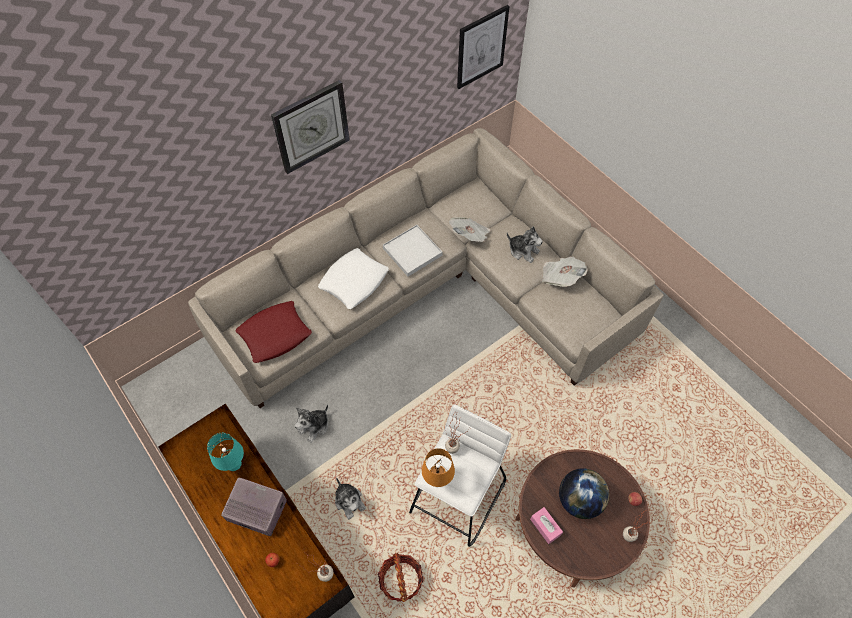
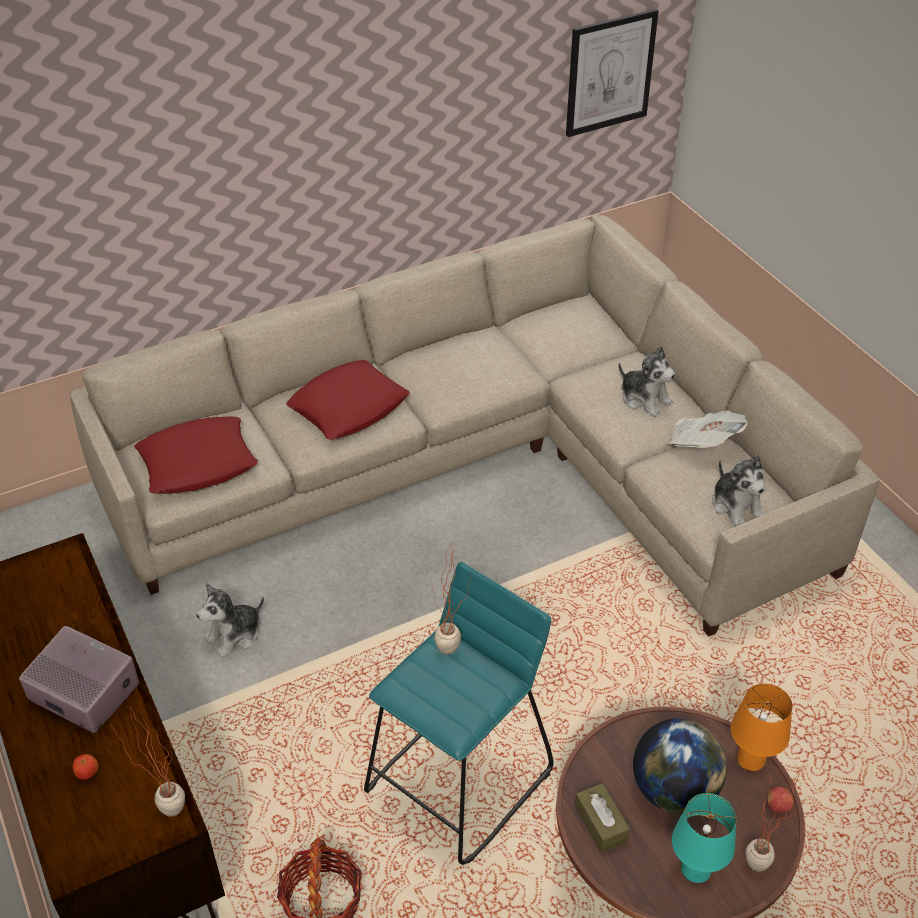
camera: 10 degrees right, 15 degrees down
(234, 464) = (69, 620): turquoise table lamp -> turquoise table lamp (696, 871)
(311, 127) = (312, 130): wall clock -> none
(349, 501) = (263, 758): plush toy -> plush toy (736, 506)
(354, 282) = (348, 408): white pillow -> red pillow
(412, 252) = (455, 379): white tray -> none
(437, 479) = (410, 691): orange table lamp -> orange table lamp (751, 761)
(458, 496) = (460, 781): white stool -> turquoise stool
(470, 236) = (558, 369): newspaper -> none
(545, 527) = (600, 824): pink tissue box -> brown tissue box

